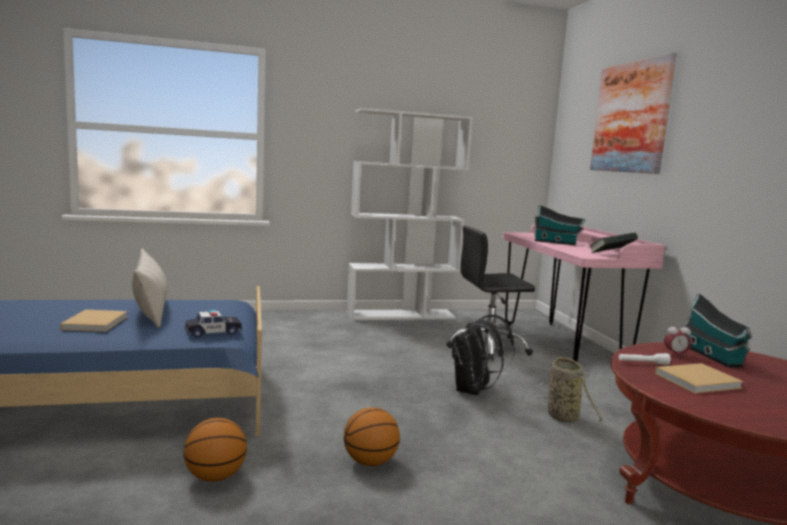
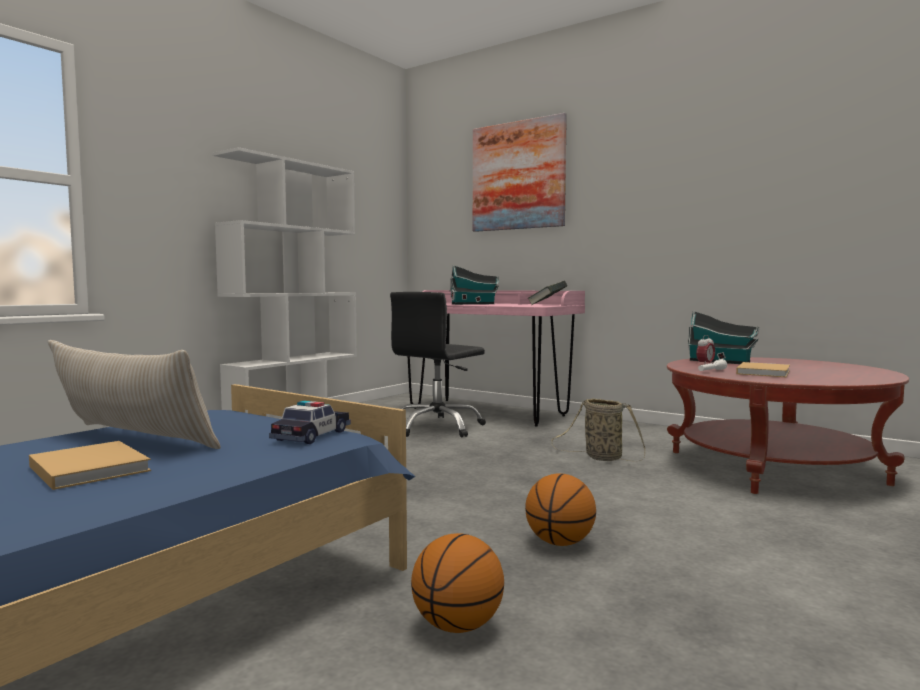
camera: 40 degrees left, 5 degrees down
(474, 391) = (505, 461): black backpack -> none

